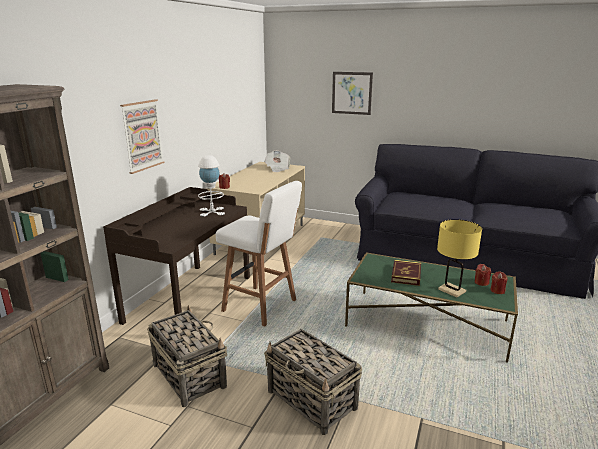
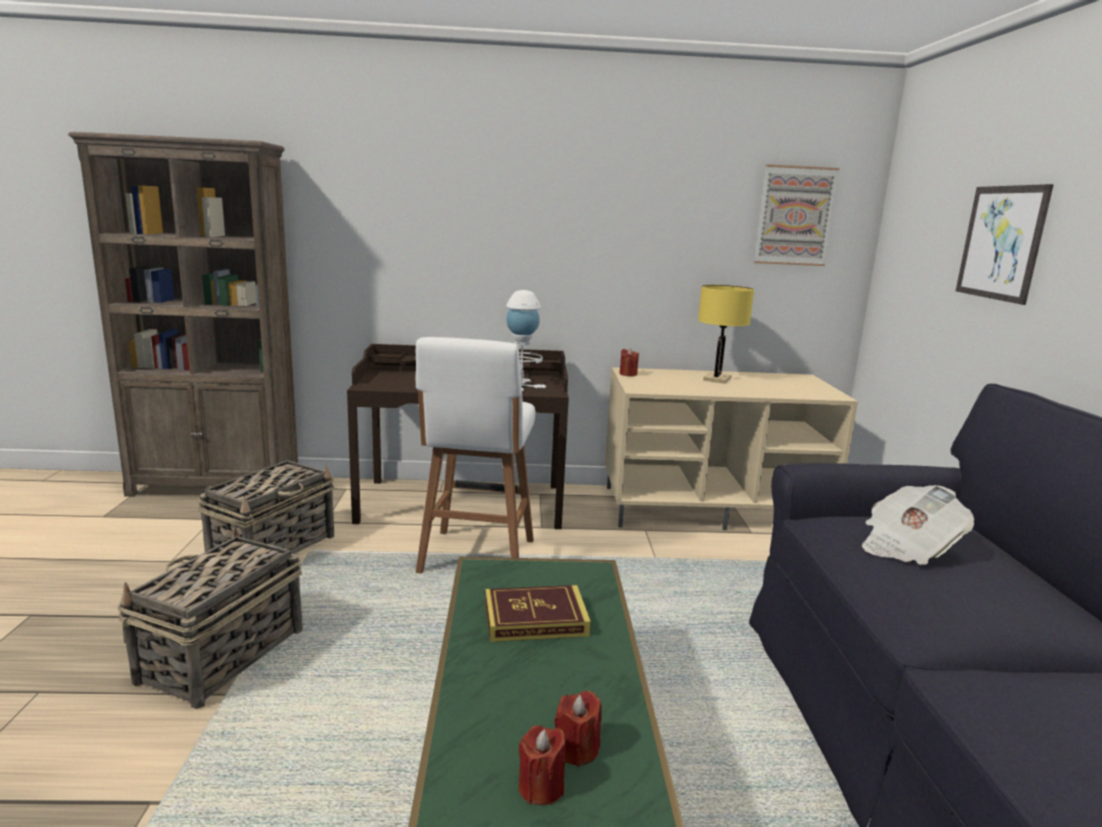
camera: 65 degrees right, 5 degrees down
(142, 135) = (475, 246): picture -> picture (794, 216)
(277, 168) = (793, 387): newspaper -> newspaper (907, 547)
(451, 290) = (491, 694): yellow table lamp -> yellow table lamp (717, 379)

